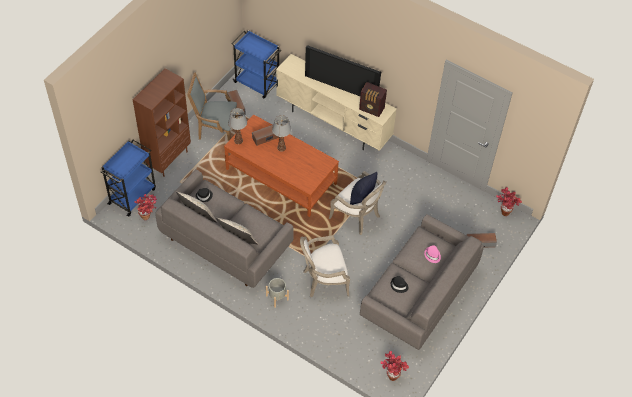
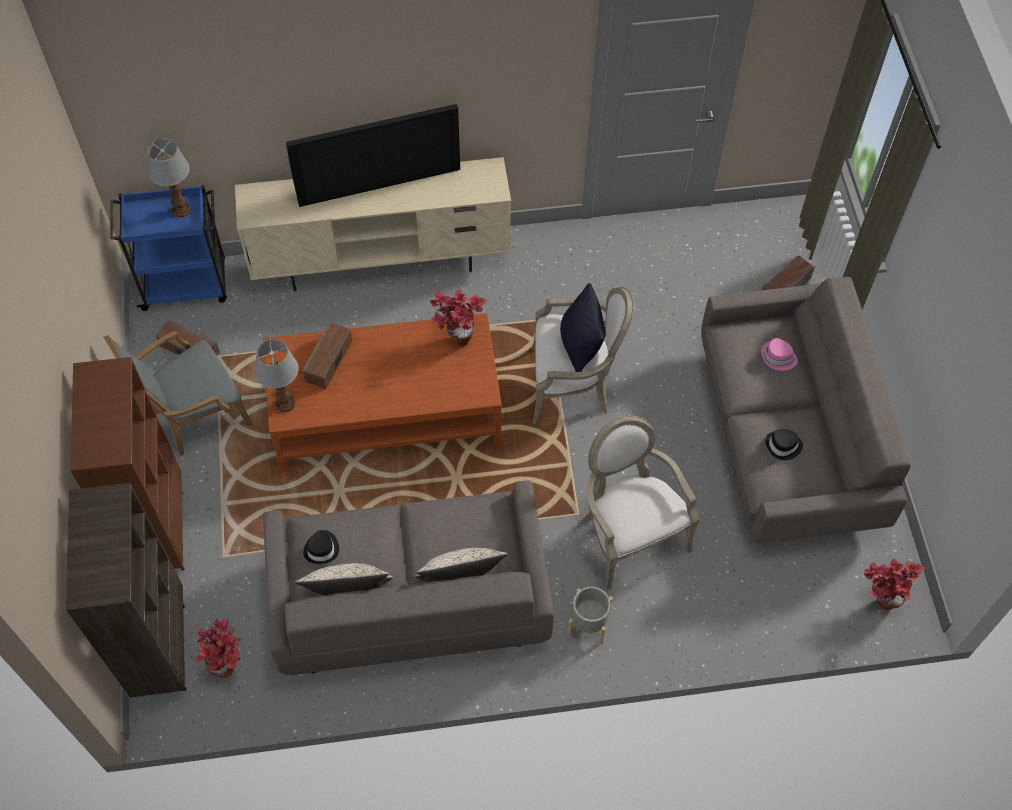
camera: 40 degrees left, 5 degrees up
(133, 195) = (161, 649): blue cart -> brown bookcase
(281, 147) = (371, 360): table lamp -> table lamp (181, 209)
(323, 280) = (629, 534): armchair -> armchair turned 120 degrees clockwise
(372, 109) = (467, 185): radio -> none
(504, 210) = (766, 213): potted plant -> potted plant (456, 336)

